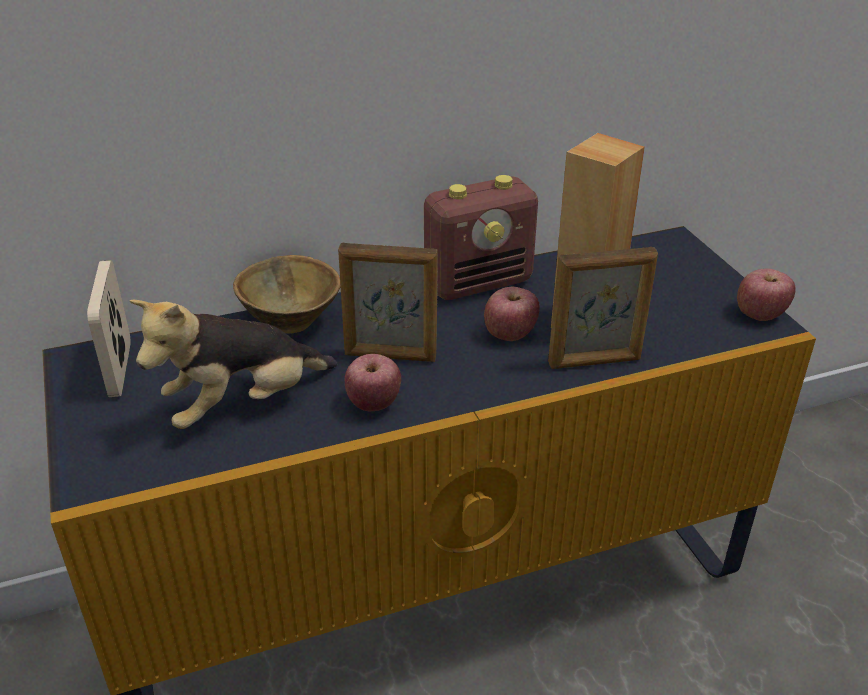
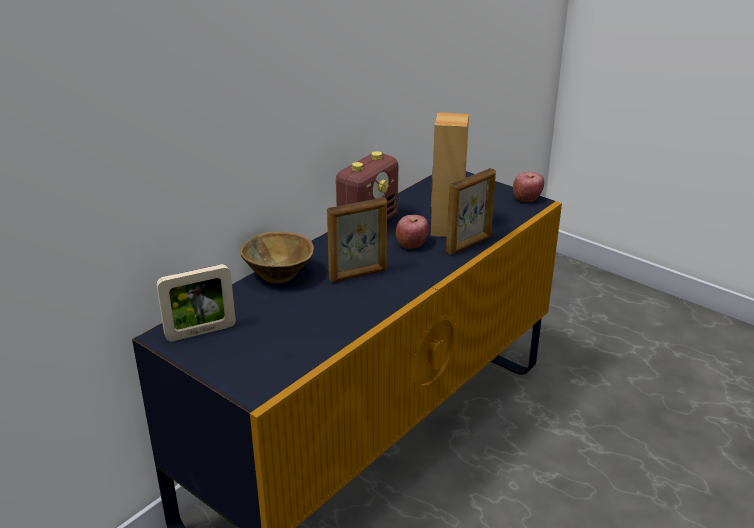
camera: 30 degrees left, 5 degrees down
(120, 369) = (201, 332): picture frame -> picture frame turned 75 degrees counterclockwise
(243, 405) = (301, 325): plush toy -> none
(374, 403) = (375, 300): apple -> none

